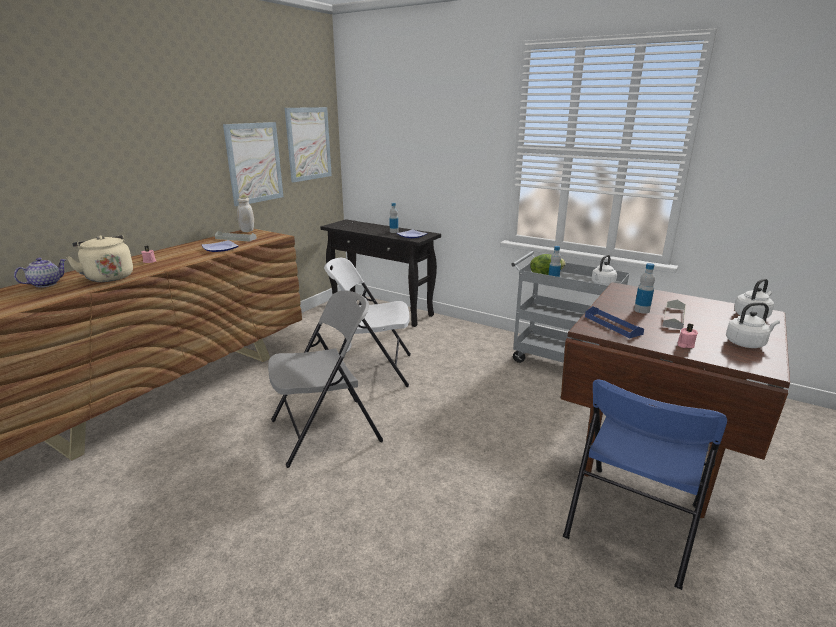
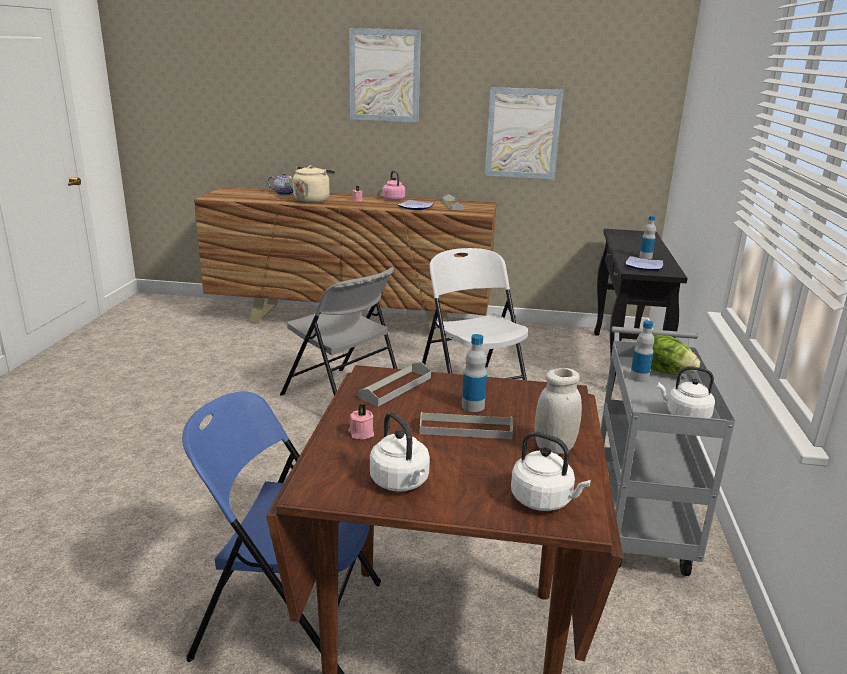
camera: 65 degrees right, 0 degrees up
(174, 250) = (393, 199): none -> pink kettle
(247, 231) = (483, 203): white jar -> white jar (554, 448)
(308, 144) = (615, 121): picture -> picture (384, 75)
(612, 325) = (395, 387): blue tray -> grey tray

